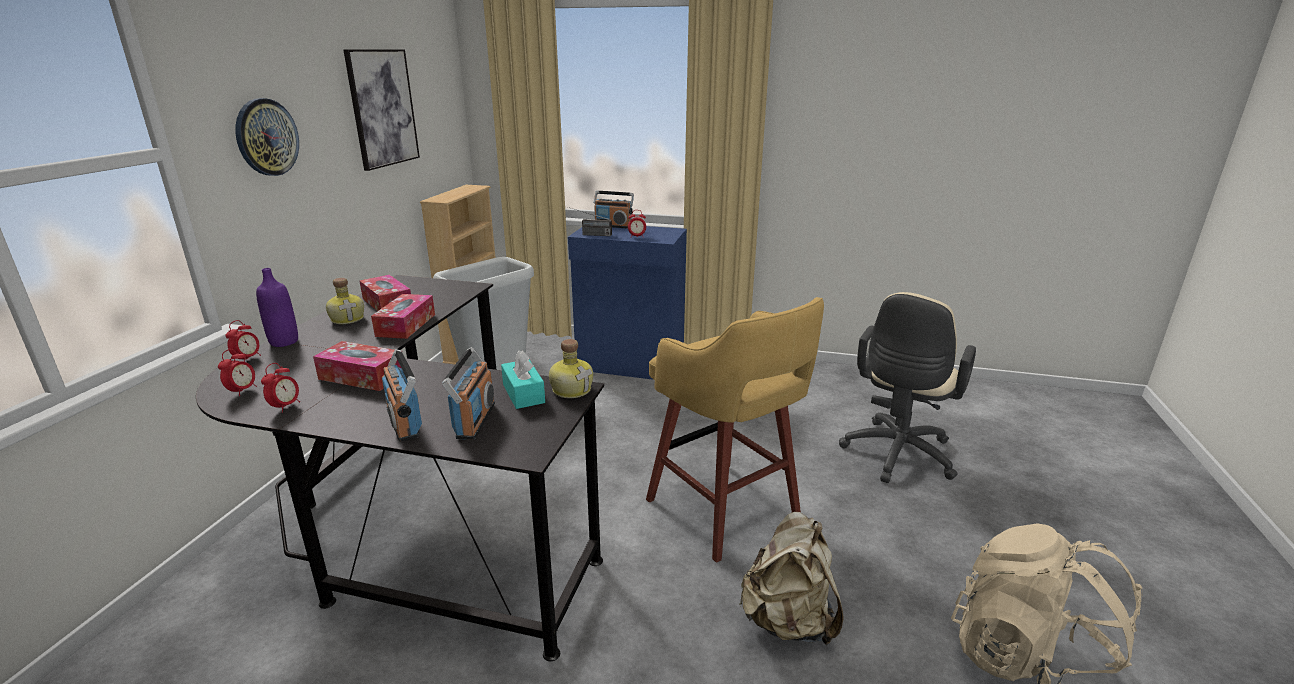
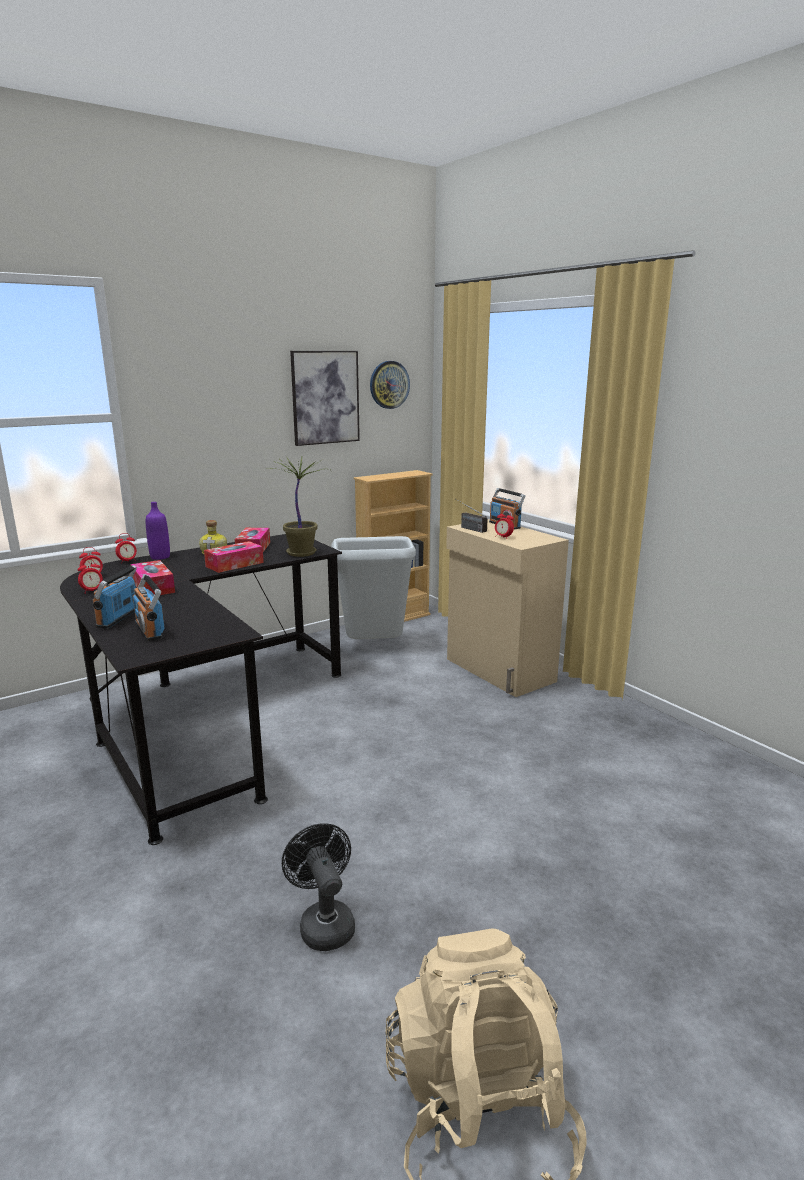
camera: 40 degrees right, 5 degrees down
(266, 137) = (202, 412): wall clock -> wall clock (389, 385)
(455, 294) = (302, 553): none -> potted plant
(475, 420) = (149, 630): radio -> radio turned 105 degrees clockwise
(523, 393) = (205, 625): turquoise tissue box -> none
(572, 389) = (235, 632): bottle -> none
(630, 365) = (499, 671): blue cabinet -> beige cabinet
(725, 511) = (402, 817): yellow stool -> none
(788, 621) = (324, 923): beige backpack -> black fan
(896, 456) = (652, 859): beige office chair -> none

